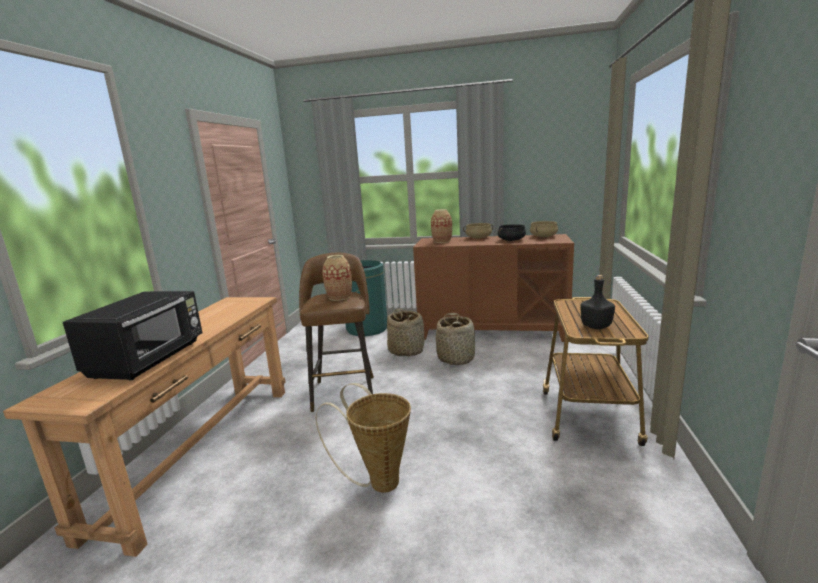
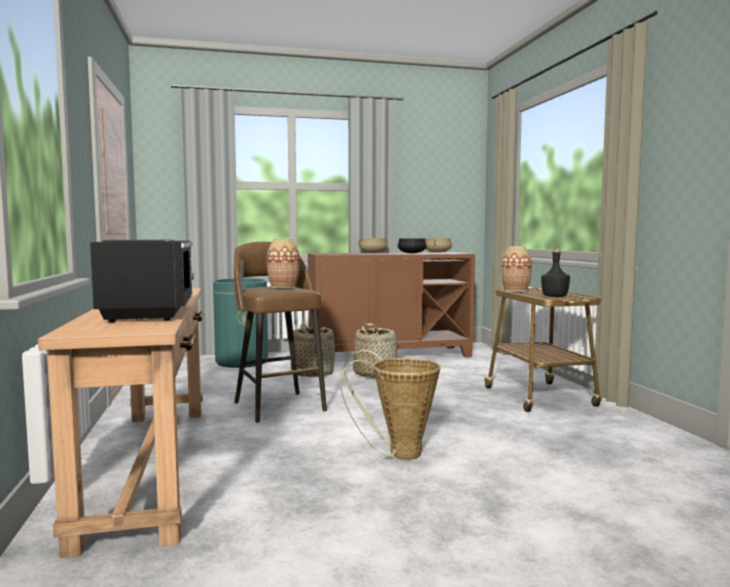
camera: 25 degrees left, 10 degrees down
(442, 241) = (339, 253): vase -> vase (515, 290)

